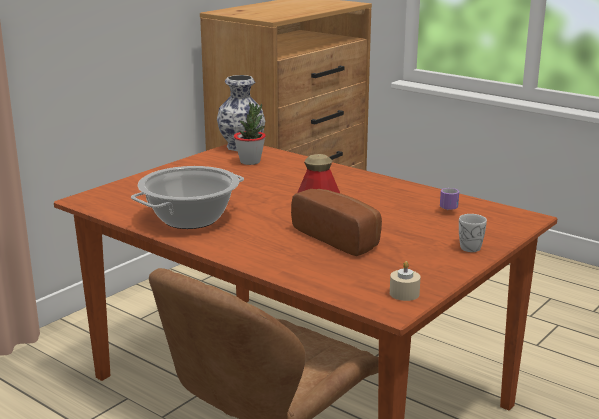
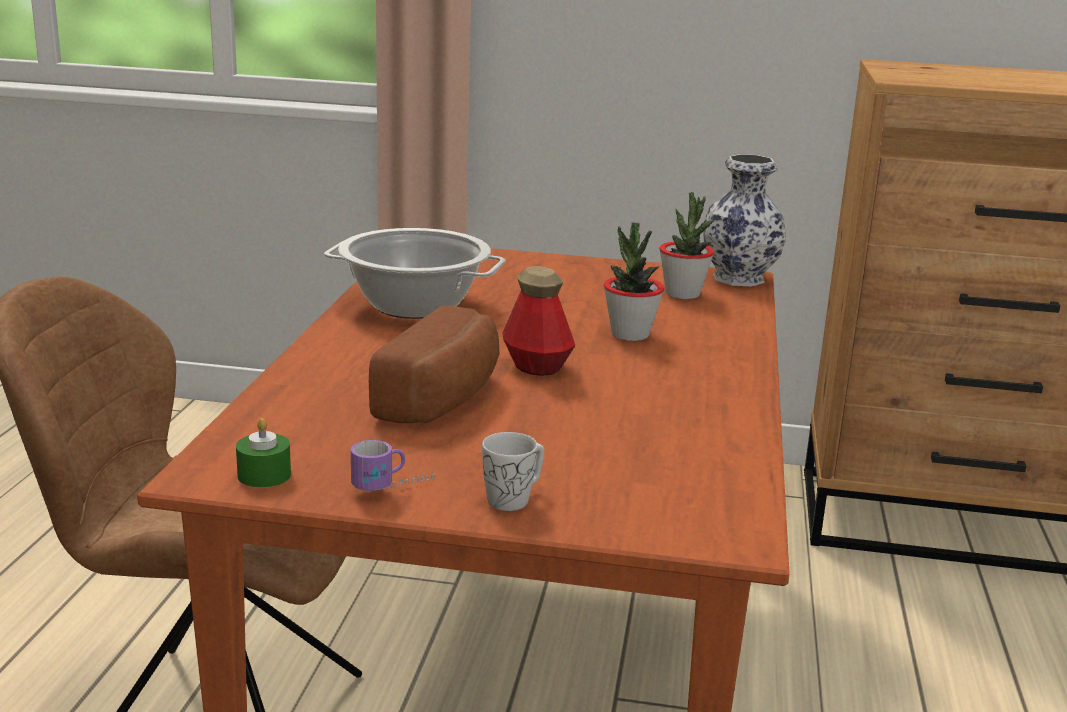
camera: 60 degrees right, 0 degrees up
(295, 184) = (630, 335): none -> potted plant
(404, 293) = (264, 475): beige candle -> green candle
(447, 208) = (683, 456): mug -> mug (395, 489)

